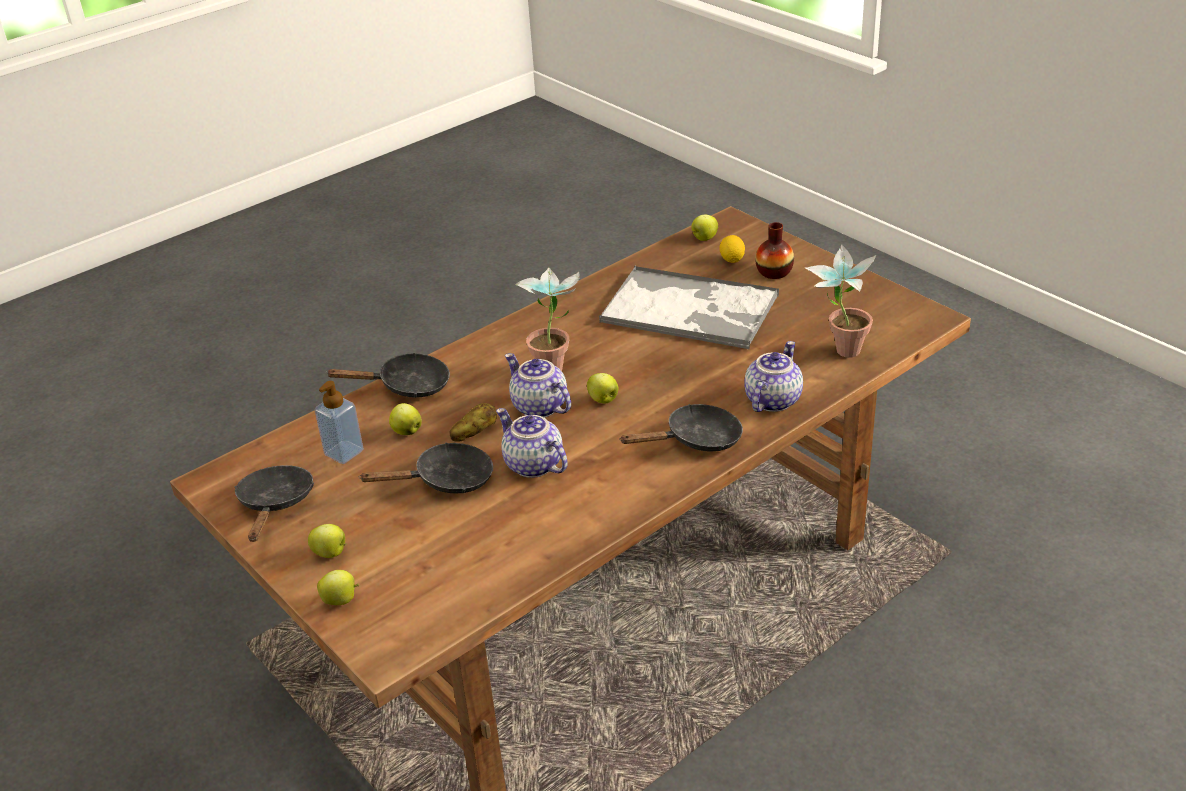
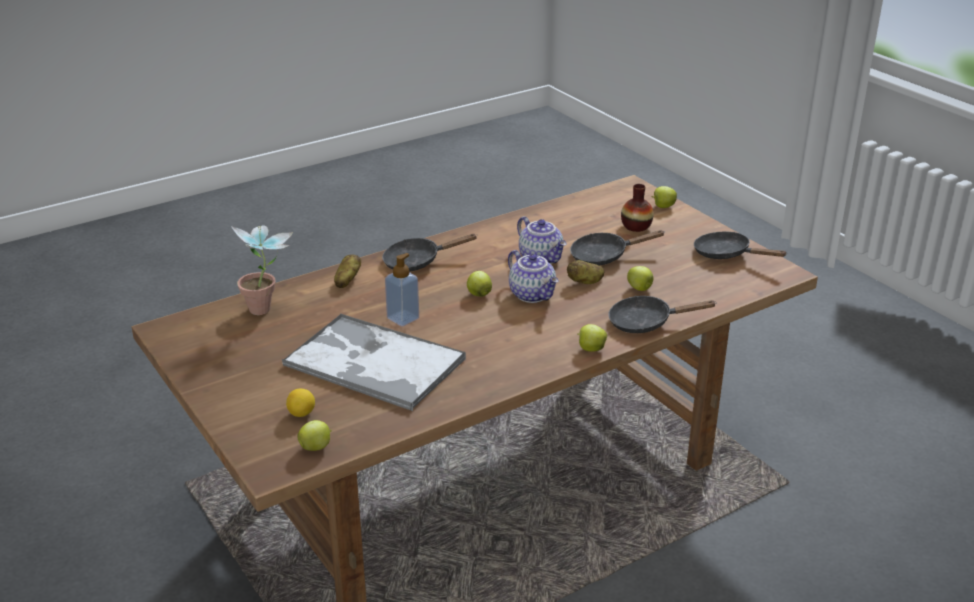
camera: 175 degrees left, 5 degrees down
(275, 504) = (727, 254): black frying pan -> black frying pan turned 120 degrees clockwise
(331, 553) = (676, 227): apple -> apple (590, 349)
(344, 452) = (687, 280): soap dispenser -> soap dispenser (403, 318)
(555, 365) = (514, 325): potted plant -> none
(771, 400) = (347, 281): teapot -> potato
(774, 272) = (268, 393): vase -> vase (636, 226)

